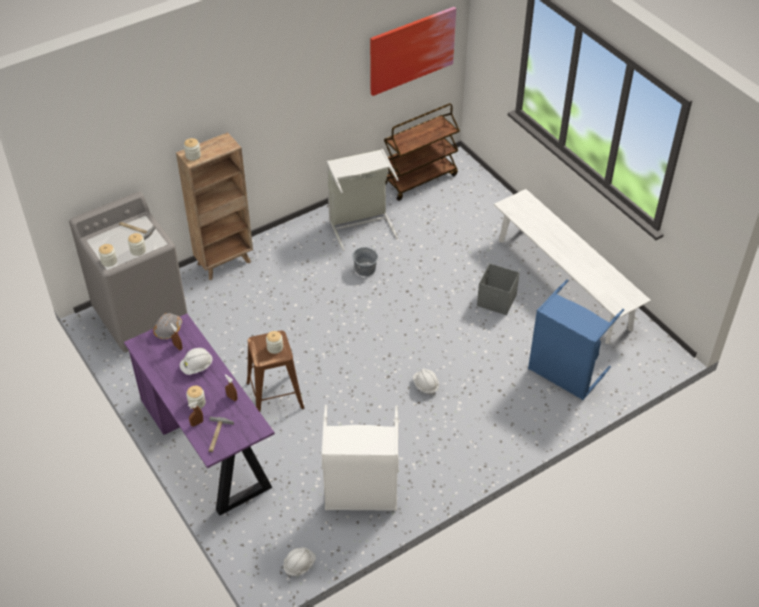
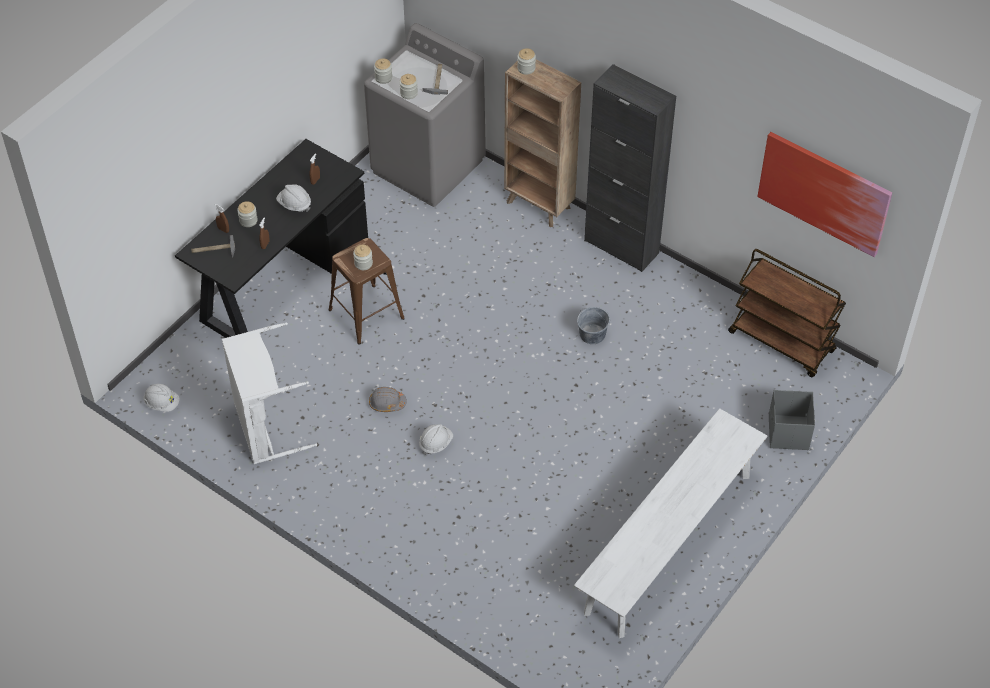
camera: 70 degrees right, 5 degrees up
(168, 329) = (335, 165): grey hard hat -> grey hard hat (387, 403)
(207, 445) = (280, 281): purple desk -> black desk
(292, 230) = (621, 246): none -> black cabinet
(361, 224) = (666, 307): grey laundry basket -> none
(497, 301) = (602, 479): grey storage box -> grey storage box (788, 433)
(564, 373) = (513, 577): blue laundry basket -> none

